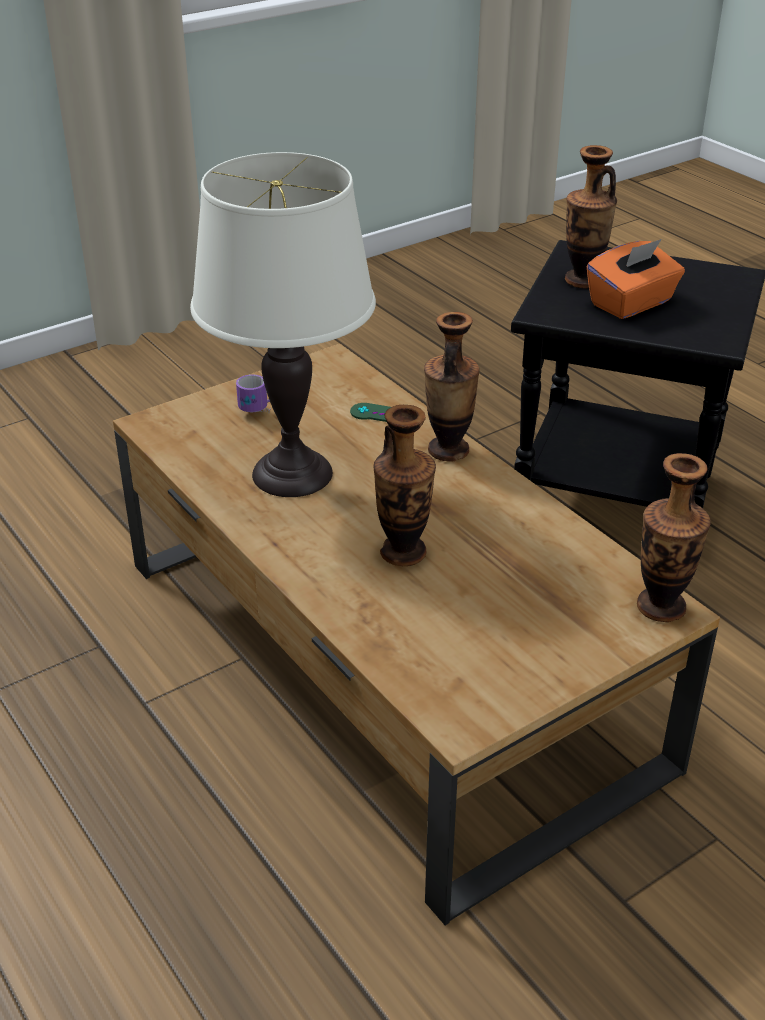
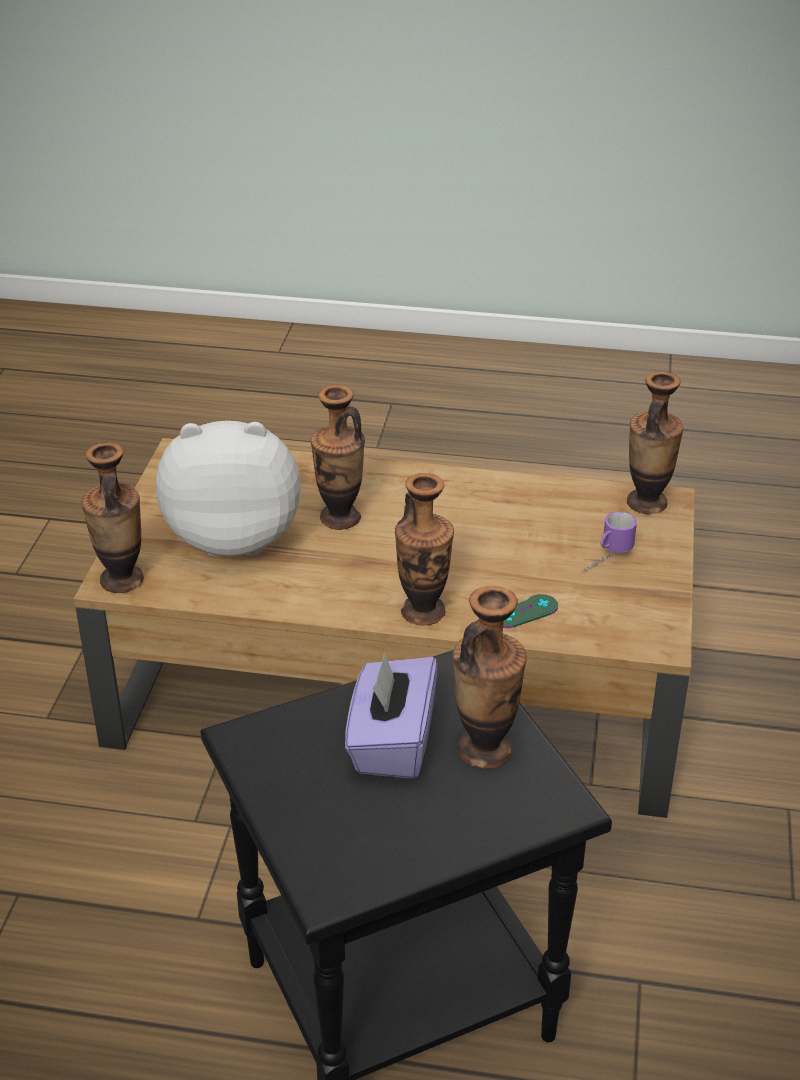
camera: 135 degrees right, 0 degrees up
(166, 428) = (647, 503): none -> vase
(292, 474) = (500, 524): white table lamp -> none
(515, 589) = (234, 537): none -> plush toy
(632, 303) = (391, 743): orange tissue box -> purple tissue box

